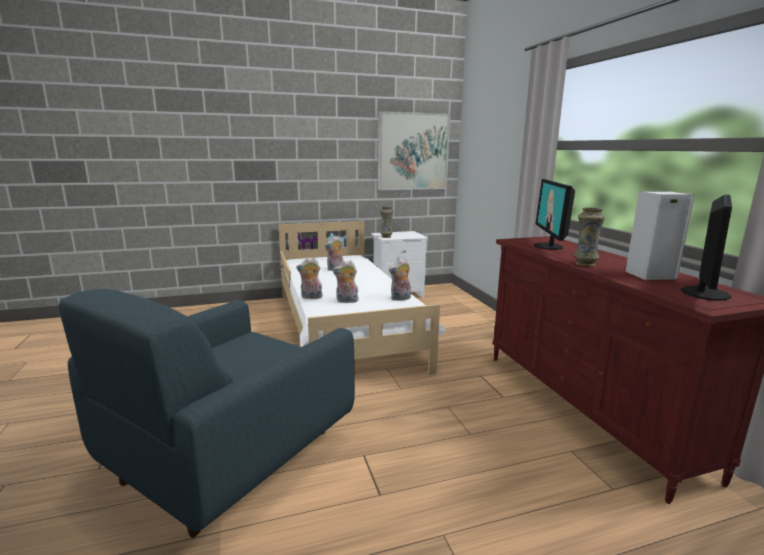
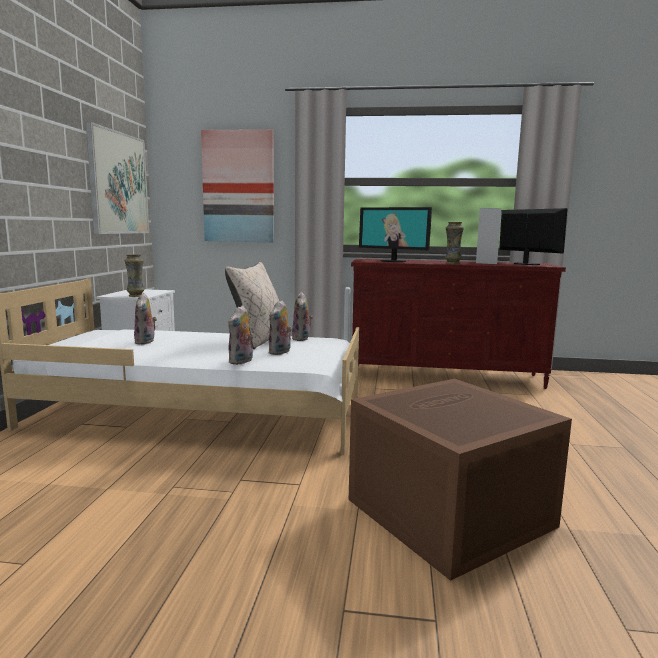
camera: 65 degrees left, 5 degrees down
(229, 457) = (449, 514): blue armchair -> brown storage box
(376, 289) = (259, 340): none -> beige pillow
(499, 151) = (238, 187): none -> picture

